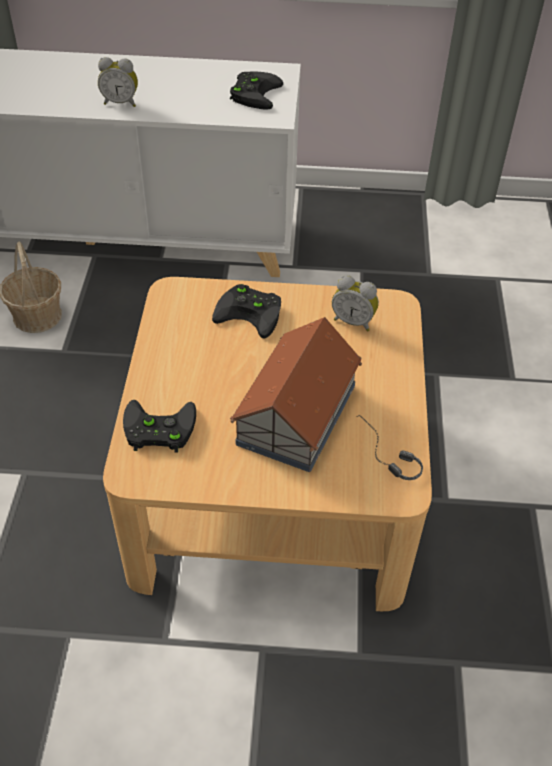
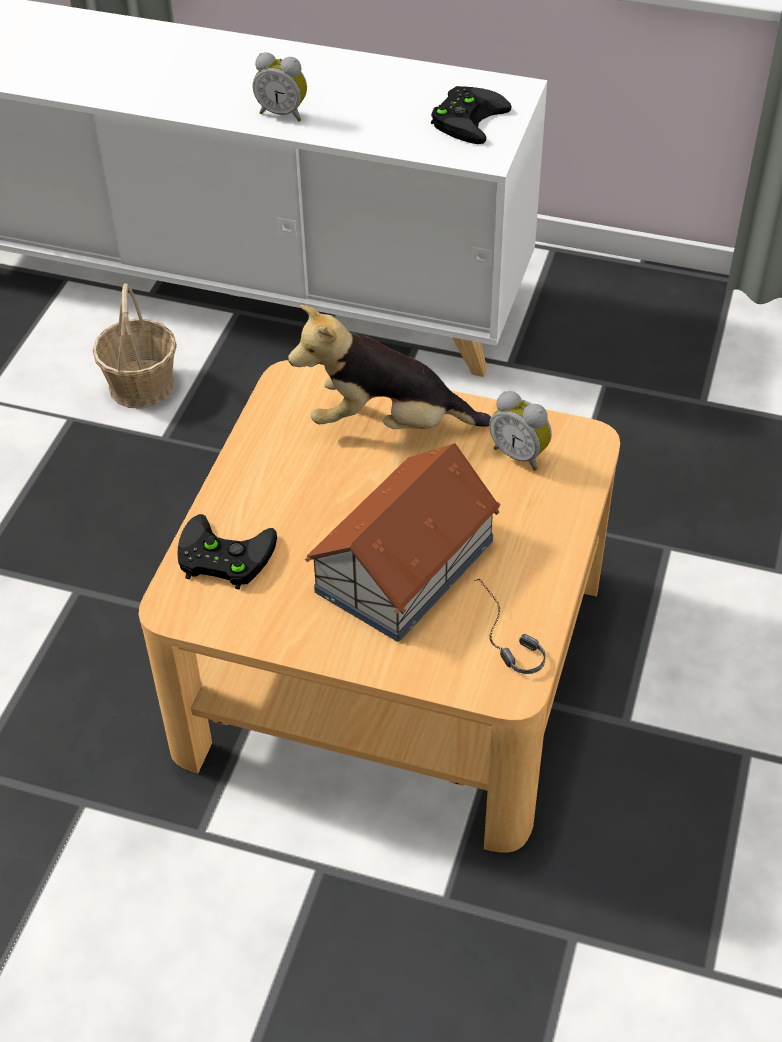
camera: 15 degrees right, 0 degrees up
(252, 313) = (388, 424): black game controller -> plush toy

